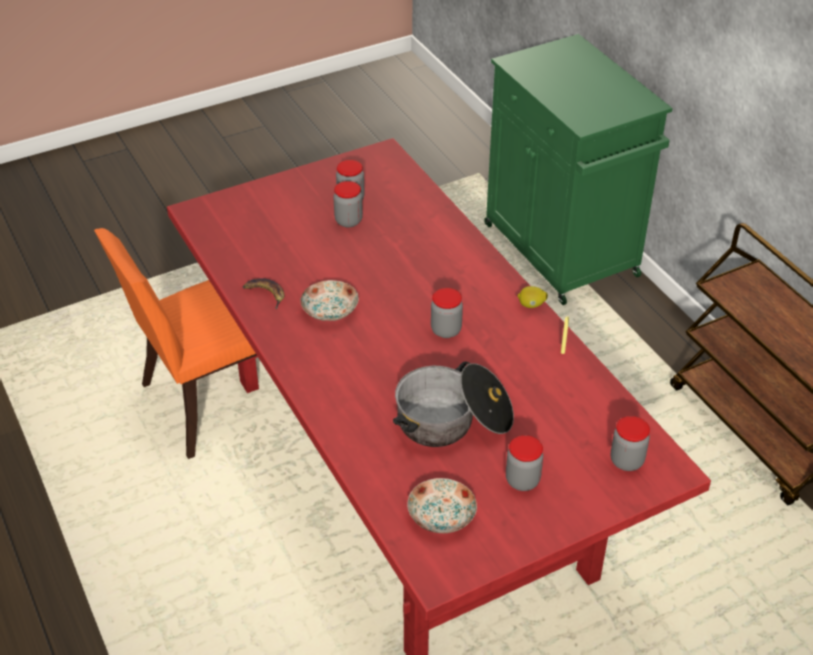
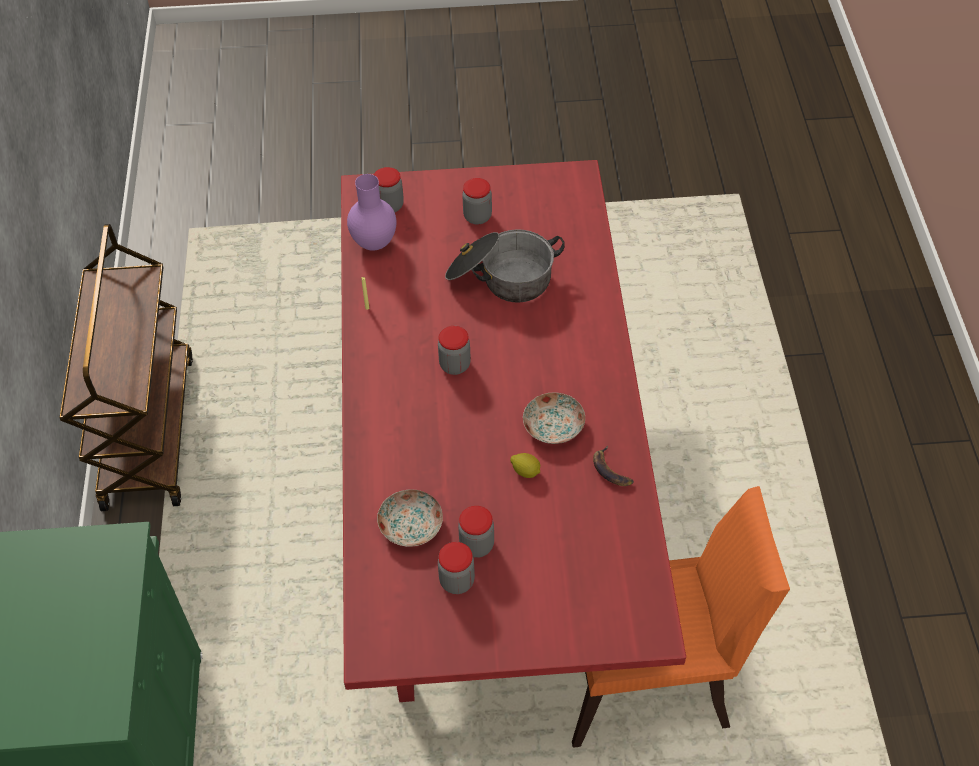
camera: 155 degrees left, 10 degrees up
(440, 516) = (554, 212): plate -> plate (412, 525)
(531, 305) = (358, 364): lemon -> lemon (526, 471)
(606, 414) = (375, 244): none -> purple vase

